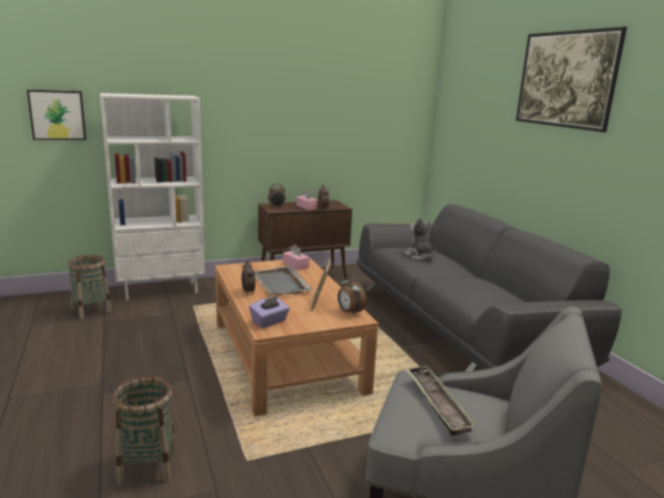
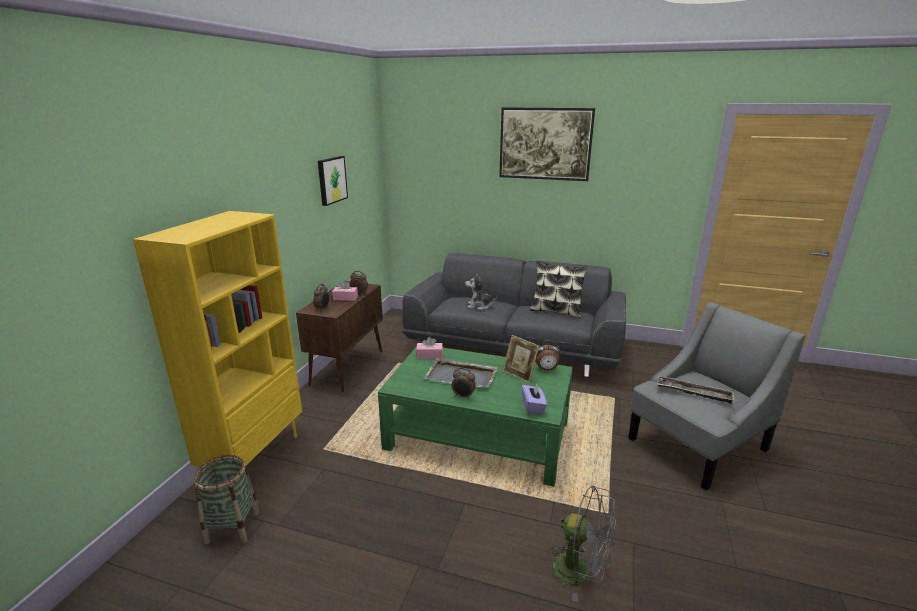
camera: 50 degrees left, 5 degrees up
(57, 115) = (75, 292): picture -> picture (331, 180)
(148, 466) = (580, 572): basket -> grey fan
(162, 290) = (254, 456): white bookcase -> yellow bookcase
(286, 356) = (479, 435): brown coffee table -> green coffee table
(485, 287) = (556, 311): none -> pillow

